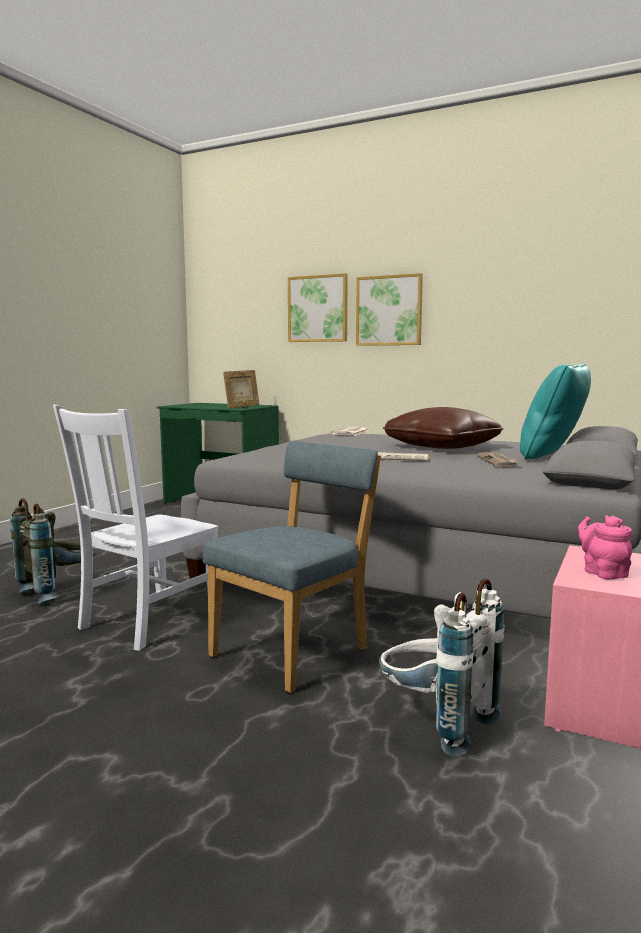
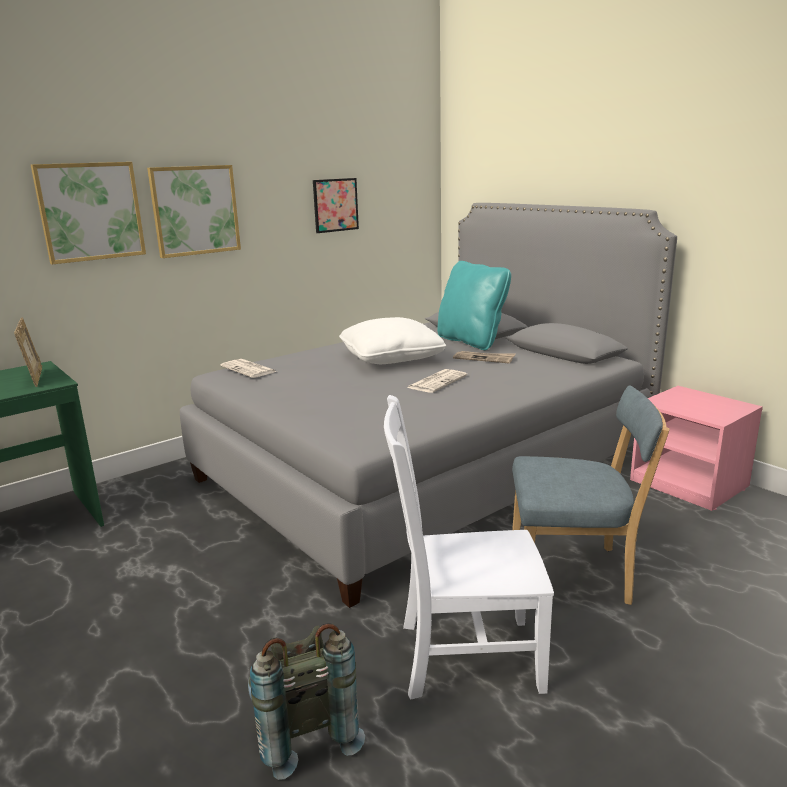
camera: 65 degrees left, 10 degrees up
(146, 621) = (464, 656): white chair -> white chair turned 120 degrees clockwise
(295, 650) = (575, 574): blue chair -> blue chair turned 120 degrees clockwise
(435, 723) = (705, 544): white backpack -> none
(441, 447) = (391, 358): brown pillow -> white pillow
(530, 310) = (335, 205): none -> picture
(602, 572) = (701, 410): pink teapot -> none

